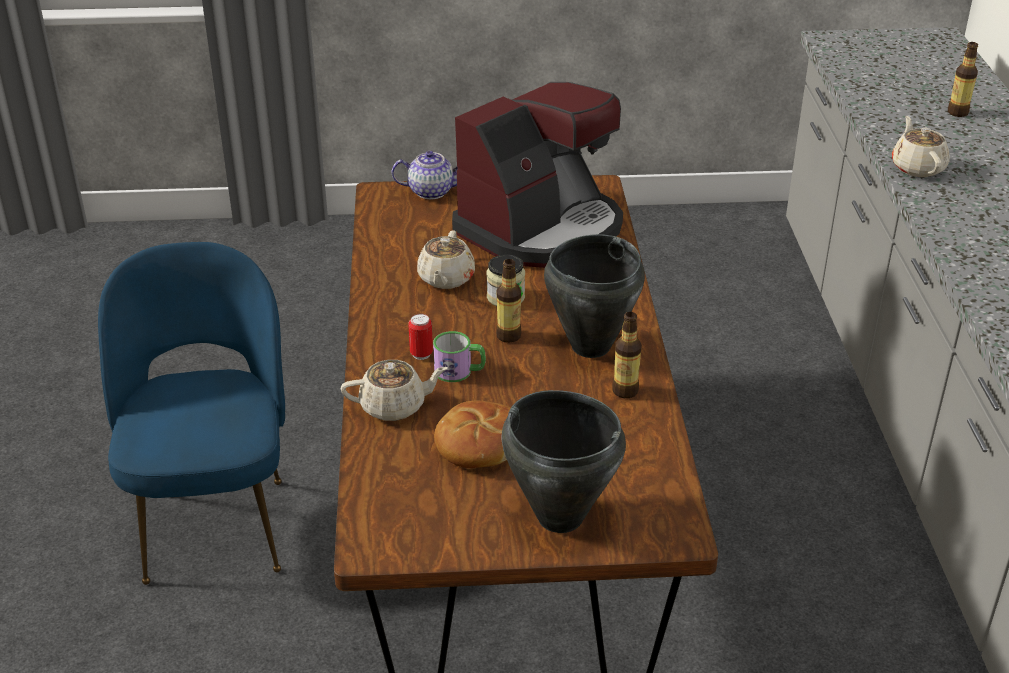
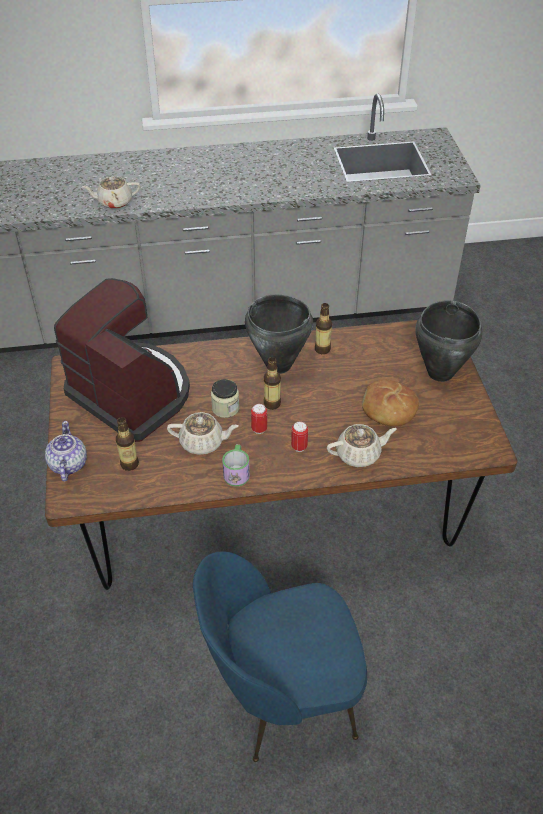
camera: 95 degrees left, 10 degrees up
(394, 406) = (359, 454): beige teapot -> beige teapot turned 90 degrees clockwise
(459, 371) = (315, 425): mug -> mug (237, 472)
(461, 323) = (259, 429): none -> can
(957, 112) = (41, 181): bottle -> bottle (129, 464)

